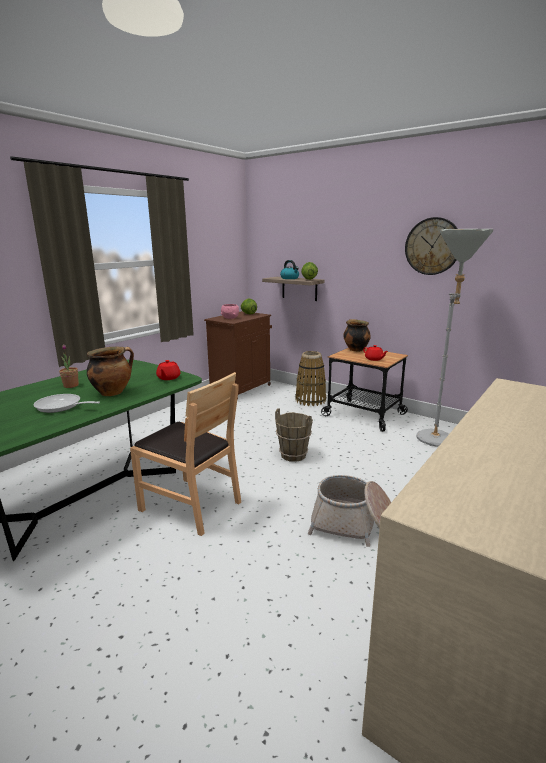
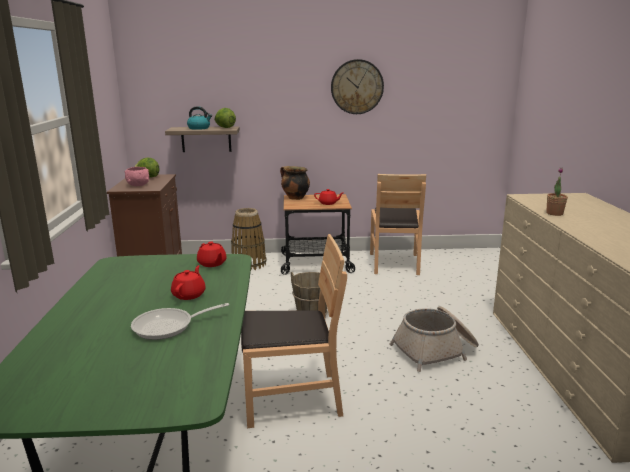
camera: 40 degrees left, 0 degrees up
(71, 385) = (112, 304): potted plant -> potted plant (554, 213)
(113, 392) = (189, 294): cooking pot -> red teapot
(438, 436) = (394, 263): grey floor lamp -> brown chair

